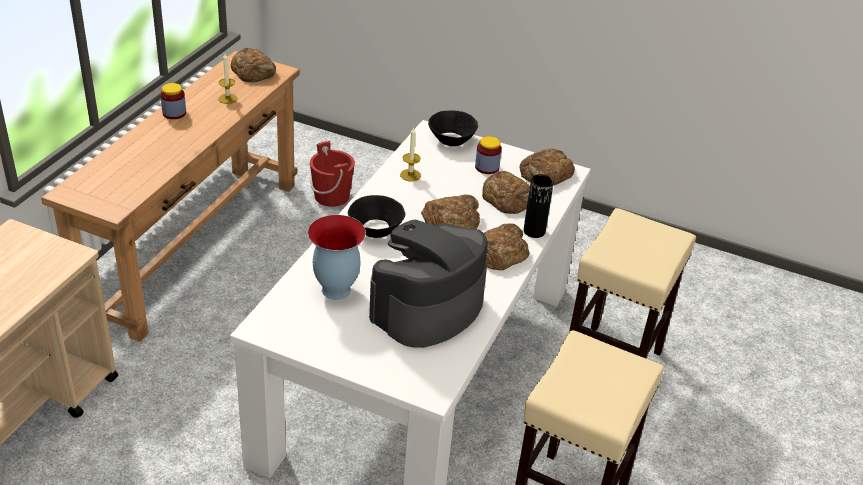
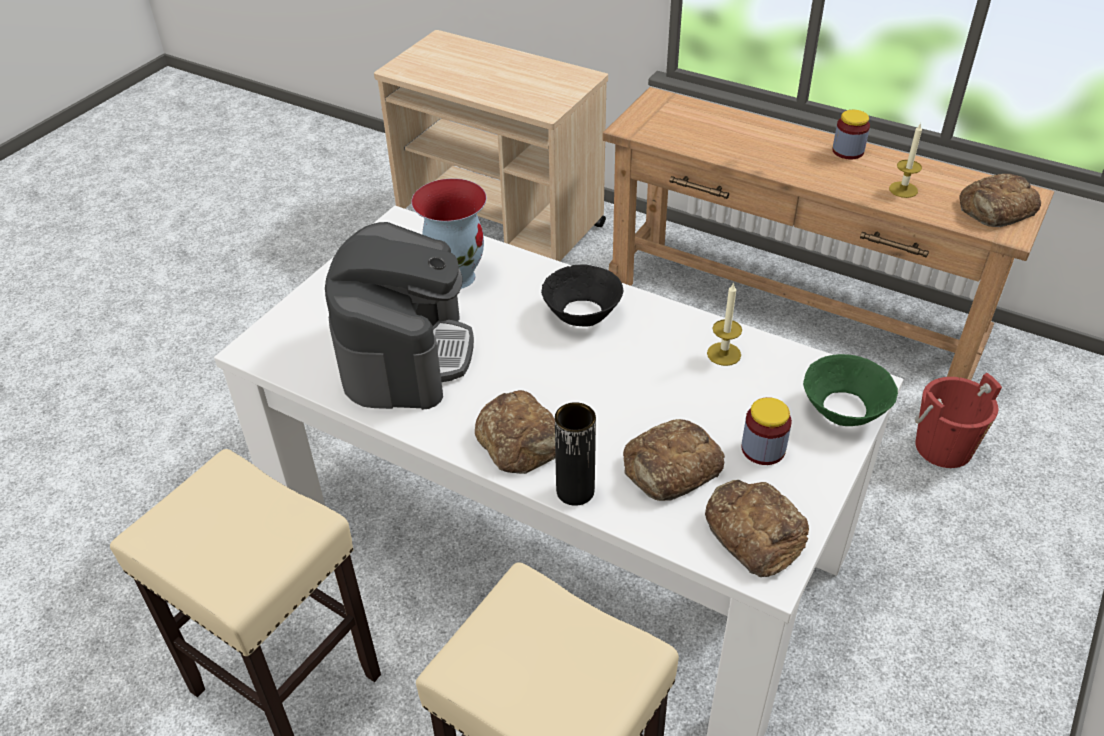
camera: 100 degrees right, 5 degrees up
(427, 309) = (405, 353): coffee machine -> coffee machine turned 45 degrees clockwise
(451, 140) = (843, 410): black bowl -> green bowl
(452, 220) = (606, 392): bread -> none

